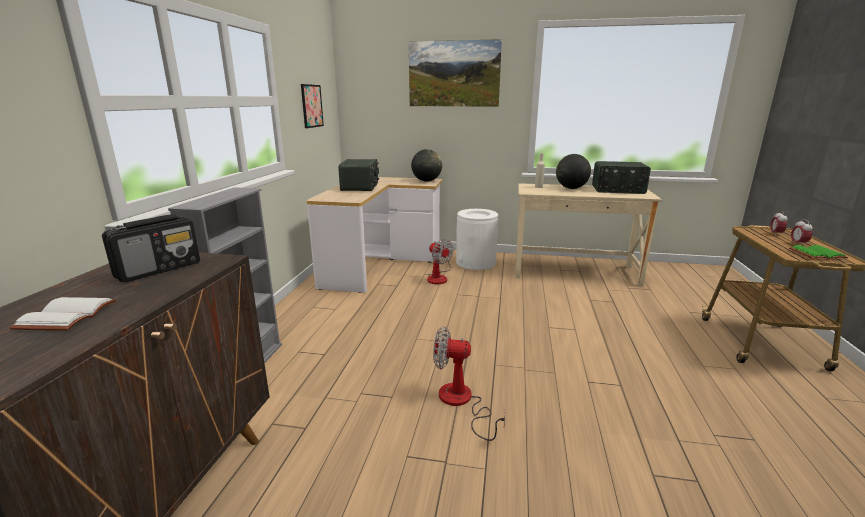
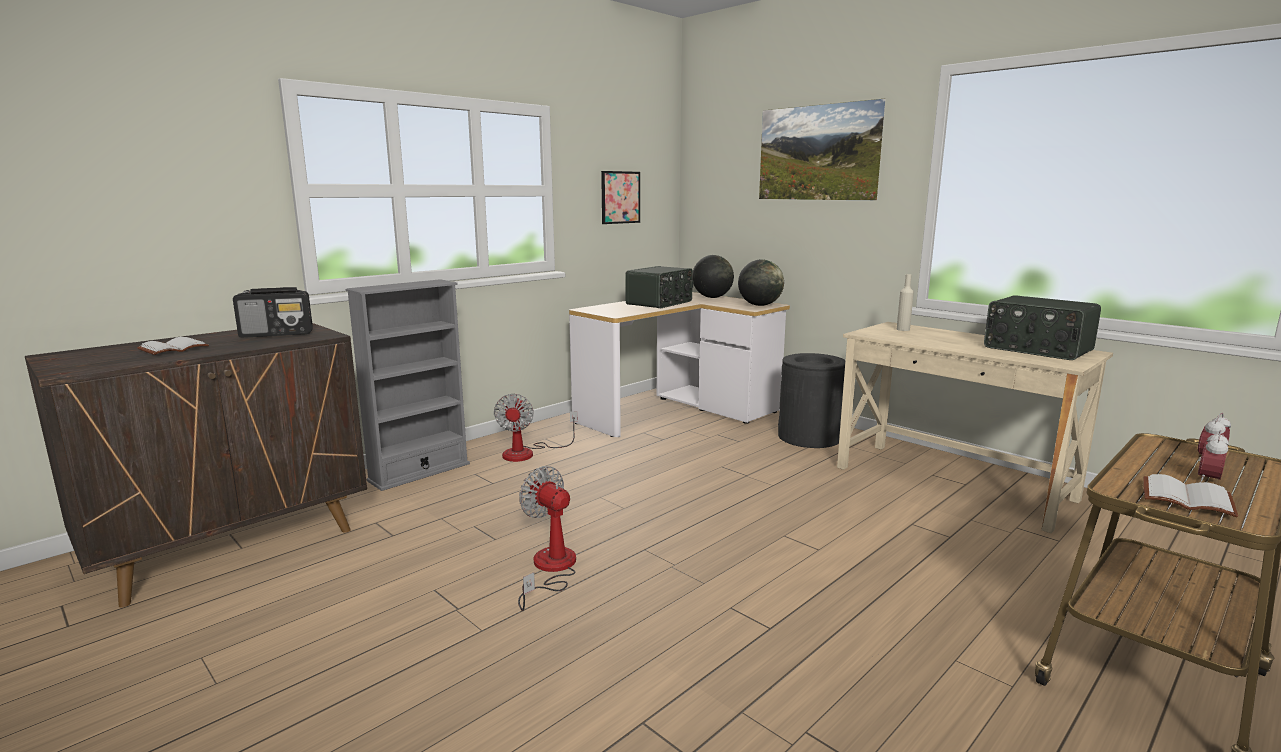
camera: 35 degrees right, 5 degrees down
(439, 277) = (729, 442): fan -> fan (528, 453)
(476, 263) = (809, 437): white trash can -> black trash can
(571, 188) = (954, 337): globe -> globe (712, 297)
(816, 254) = (1188, 498): green book -> white book

